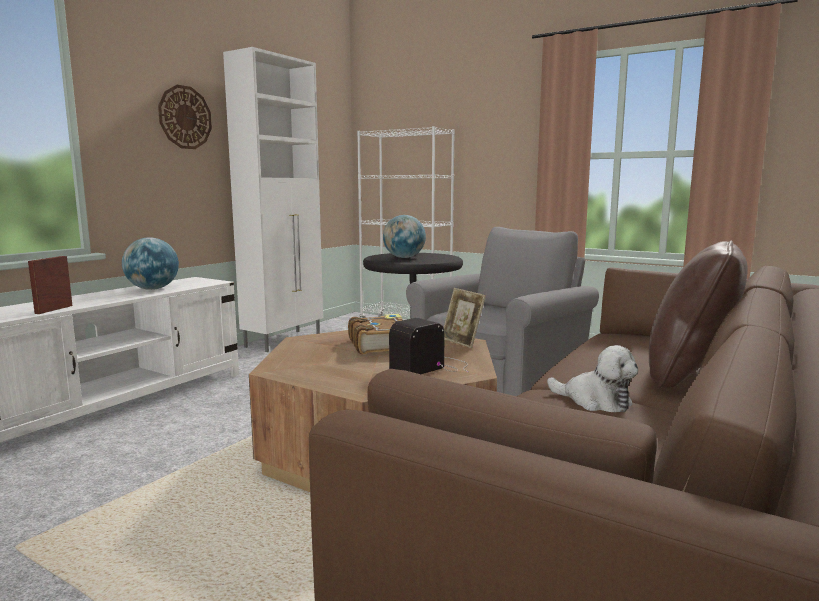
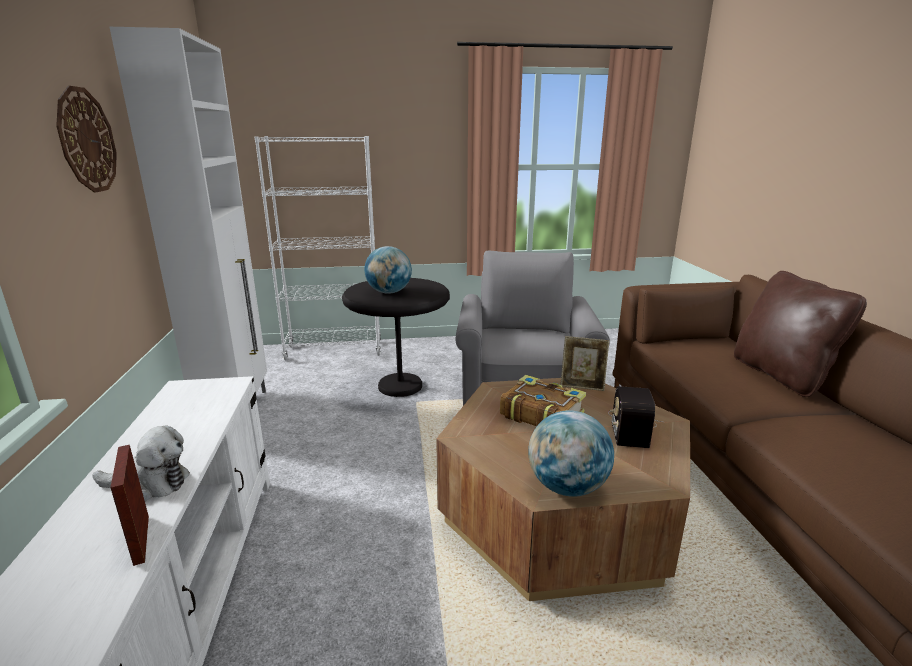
camera: 40 degrees left, 10 degrees up
(152, 289) = (179, 428): globe -> globe (567, 487)
(595, 401) = (807, 425): plush toy -> plush toy (149, 484)

